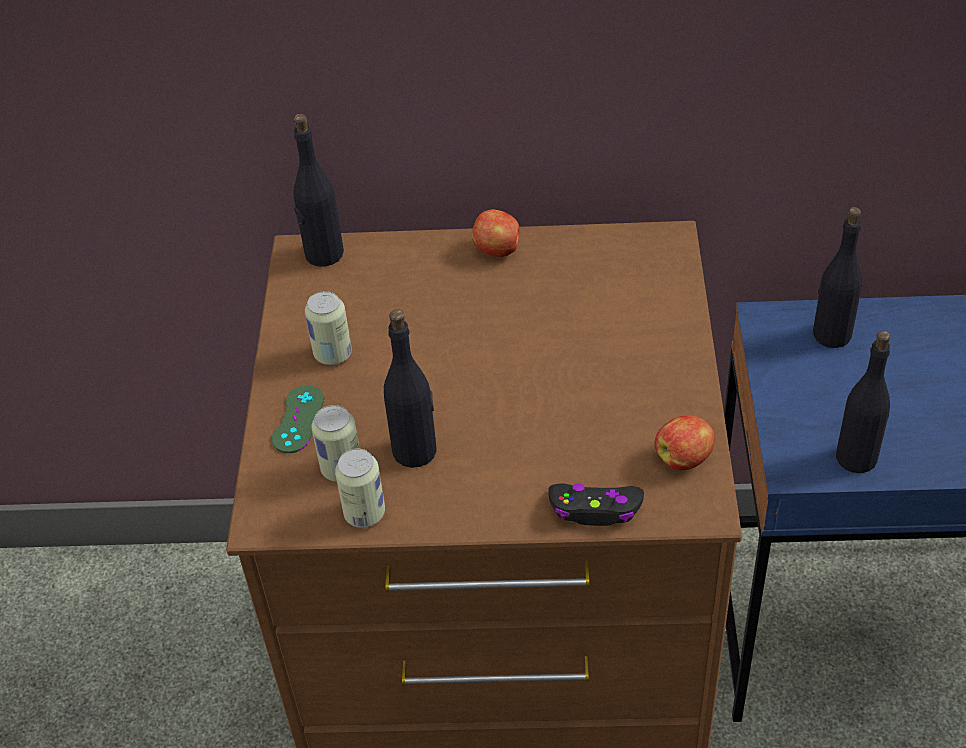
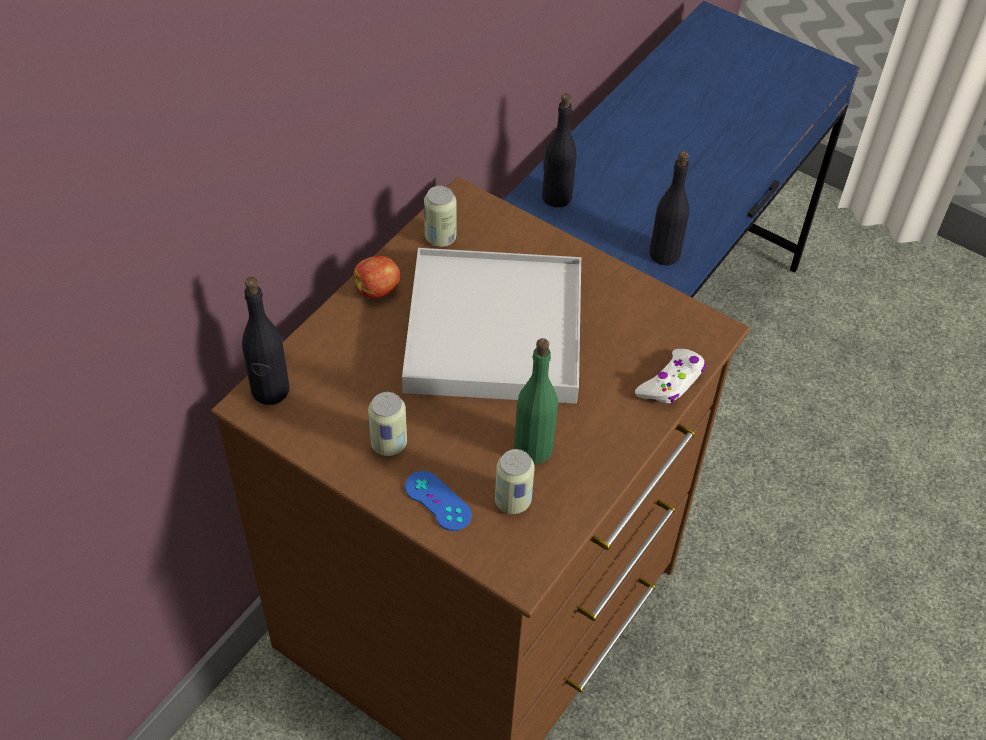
camera: 60 degrees left, 5 degrees up
(298, 419) = (438, 501): green game controller -> blue game controller
(364, 513) = (567, 509): can -> can (440, 238)
(415, 450) = (533, 448): black bottle -> green bottle
(528, 349) = (495, 331): none -> white tray
(595, 510) = (671, 383): black game controller -> white game controller
(684, 458) = (666, 314): apple -> none

